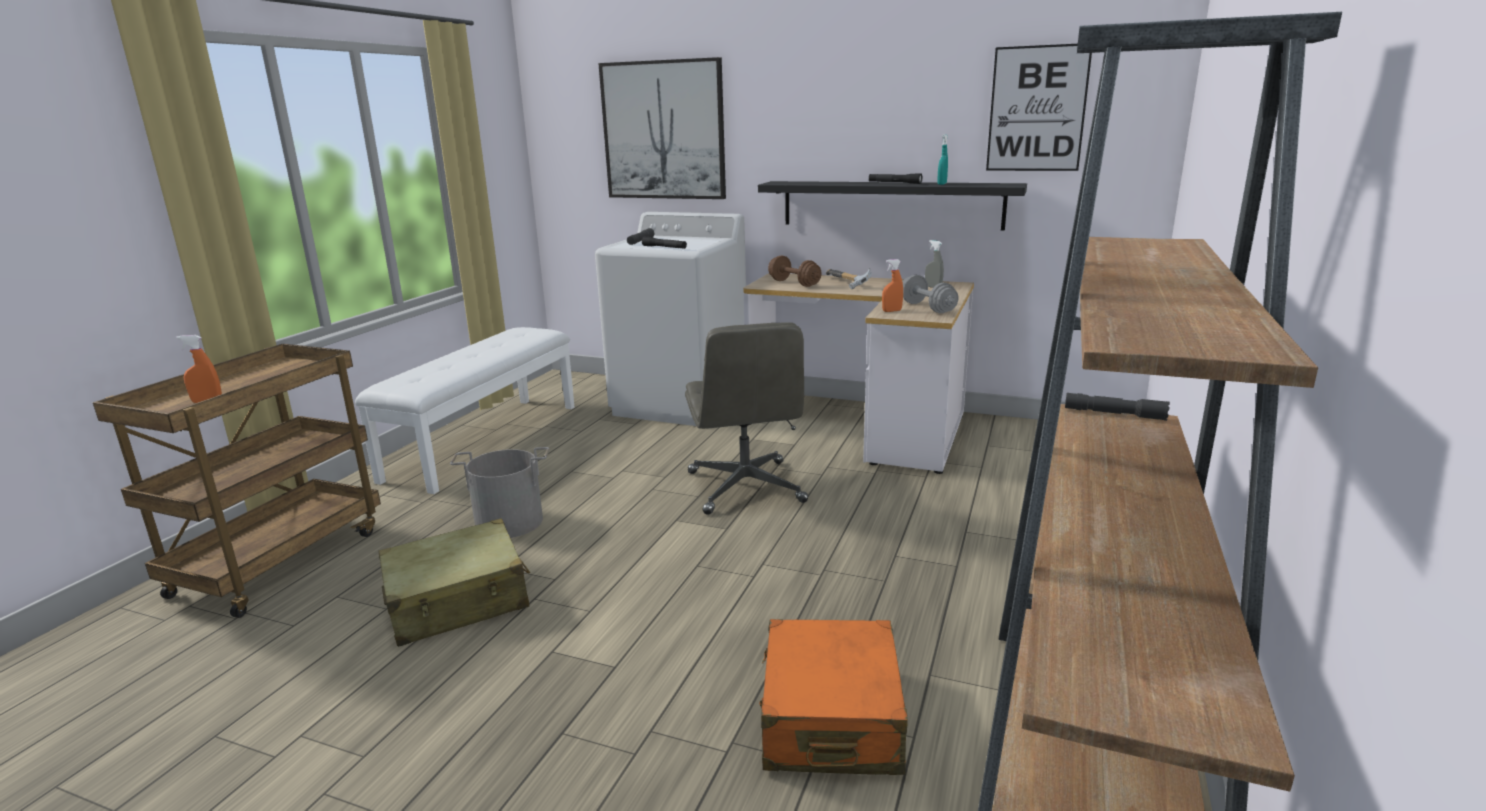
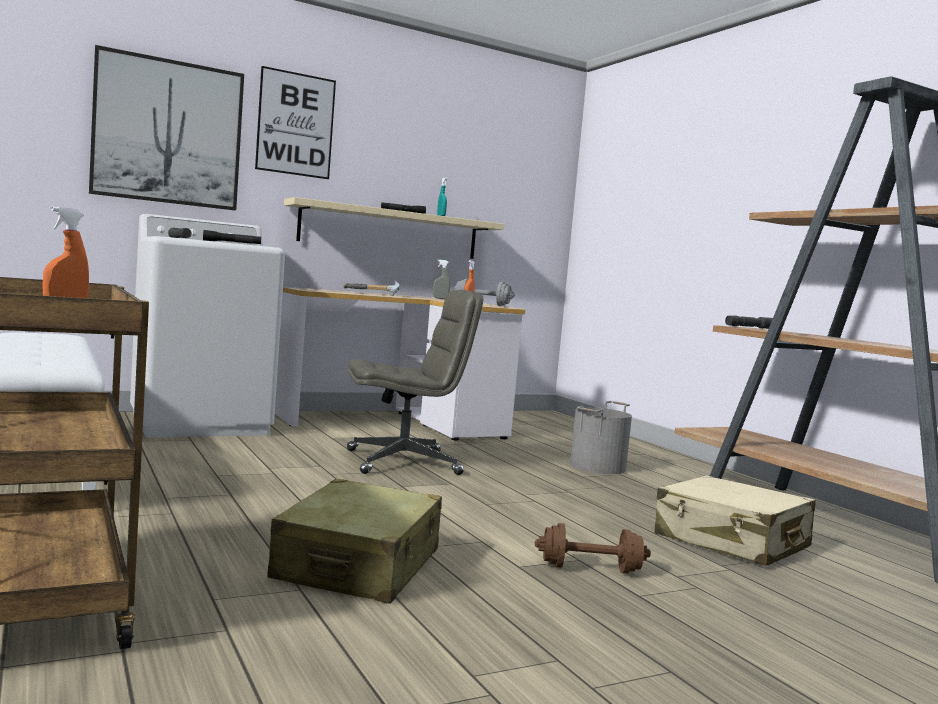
camera: 50 degrees left, 15 degrees down
(509, 522) = (255, 514): grey bucket -> grey bucket (598, 467)
(746, 488) = (404, 462): grey office chair -> grey office chair turned 45 degrees counterclockwise
(794, 283) = (332, 291): brown dumbbell -> brown dumbbell (590, 569)
(830, 718) = (731, 542): orange suitcase -> beige suitcase
(891, 204) = (391, 231): black shelf -> beige shelf
(1037, 109) = (494, 171): picture -> picture (295, 124)

